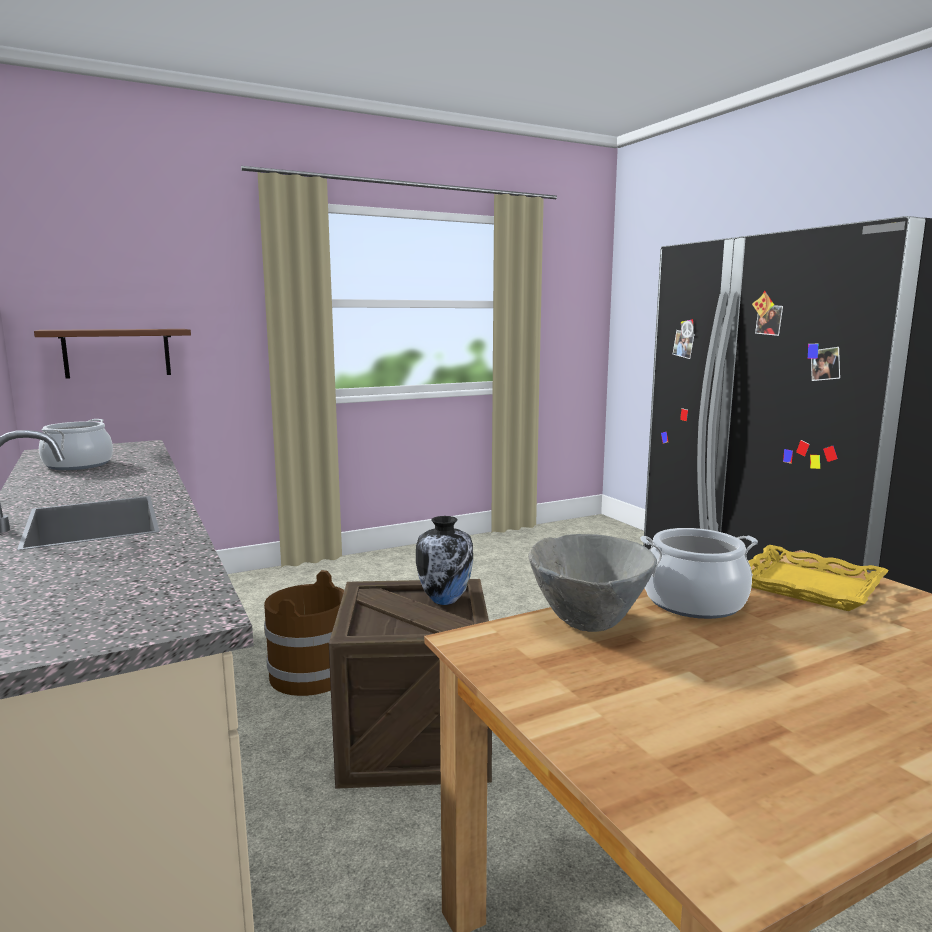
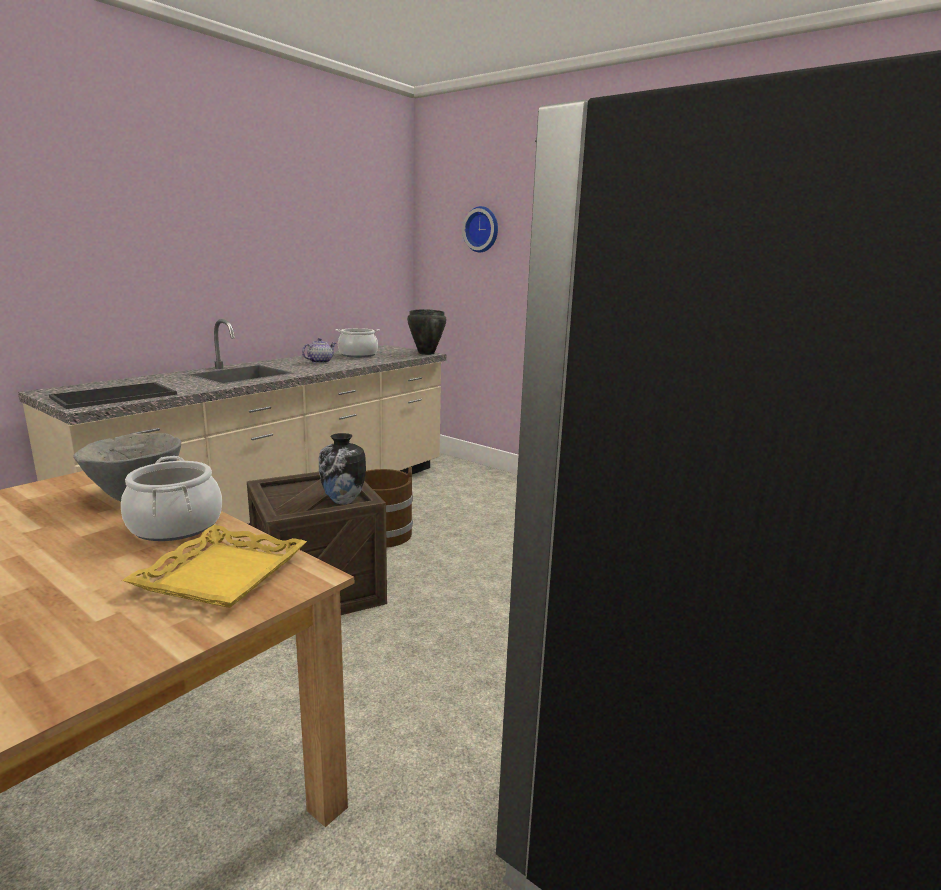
camera: 65 degrees right, 5 degrees up
(90, 481) = (320, 362): none -> teapot
(117, 353) = (459, 290): brown shelf -> none
(140, 444) = (426, 353): none -> black cooking pot
(141, 596) = (114, 396): none -> tray
(150, 269) = (482, 229): none -> wall clock

